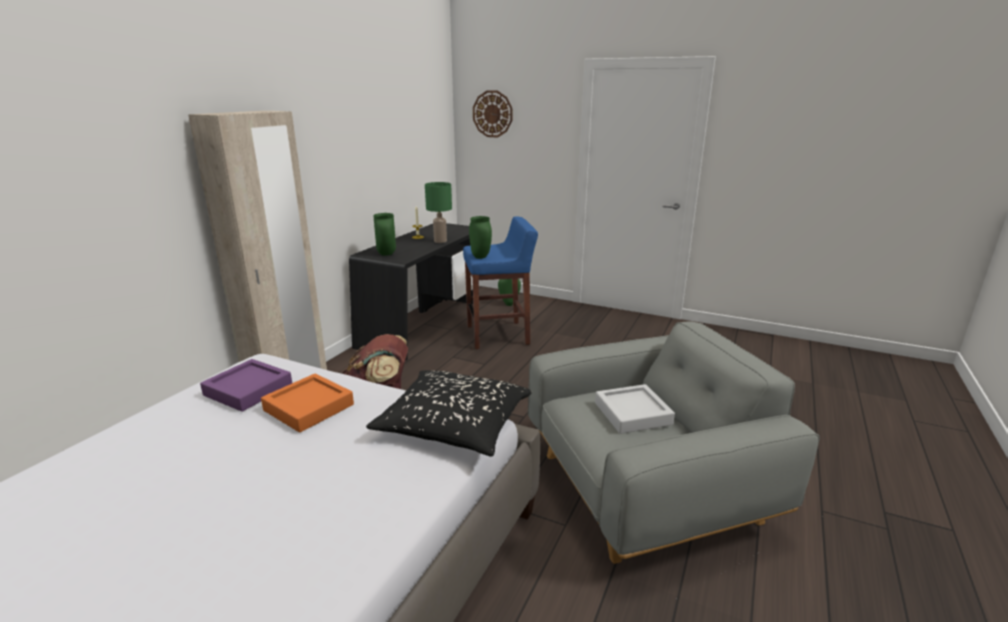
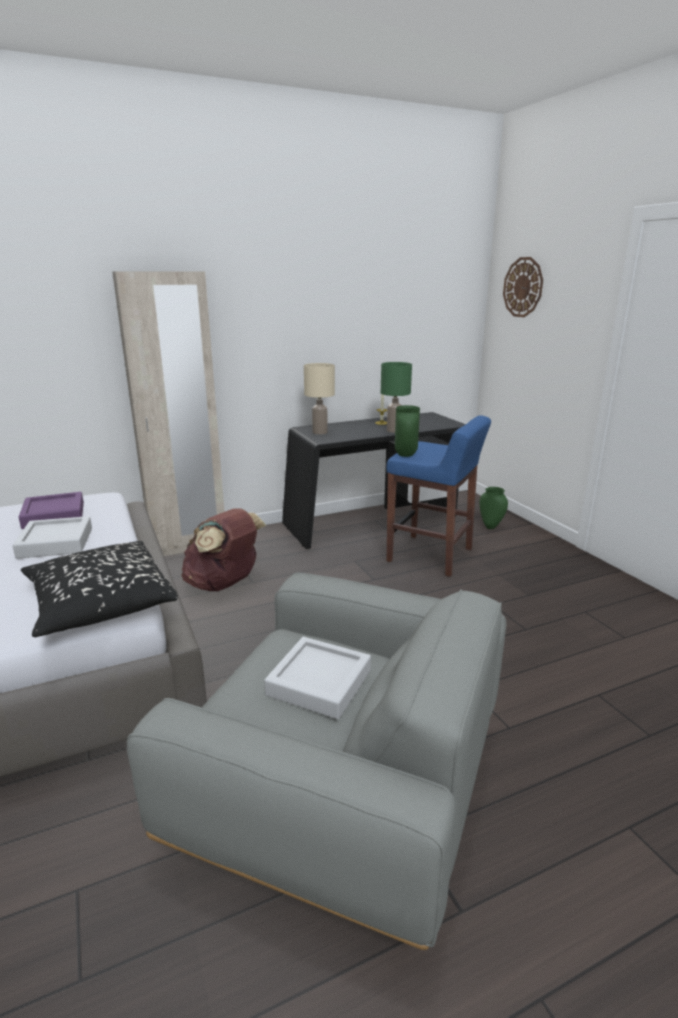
camera: 40 degrees right, 0 degrees up
(309, 407) = (56, 543): orange tray -> grey tray
(386, 254) = (319, 432): green vase -> beige table lamp

